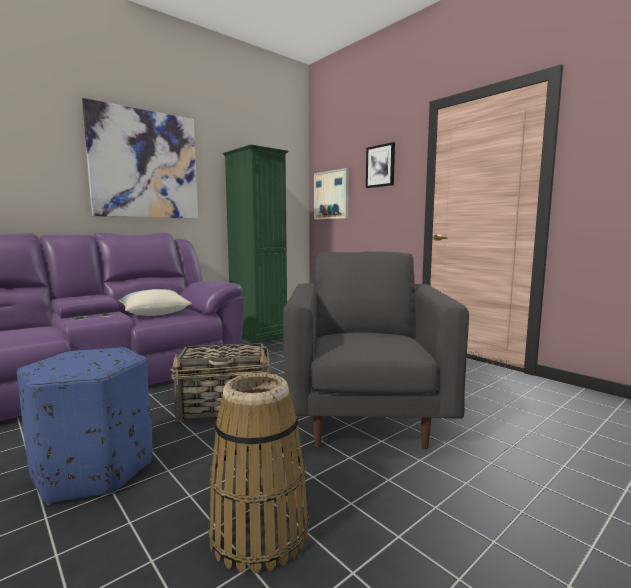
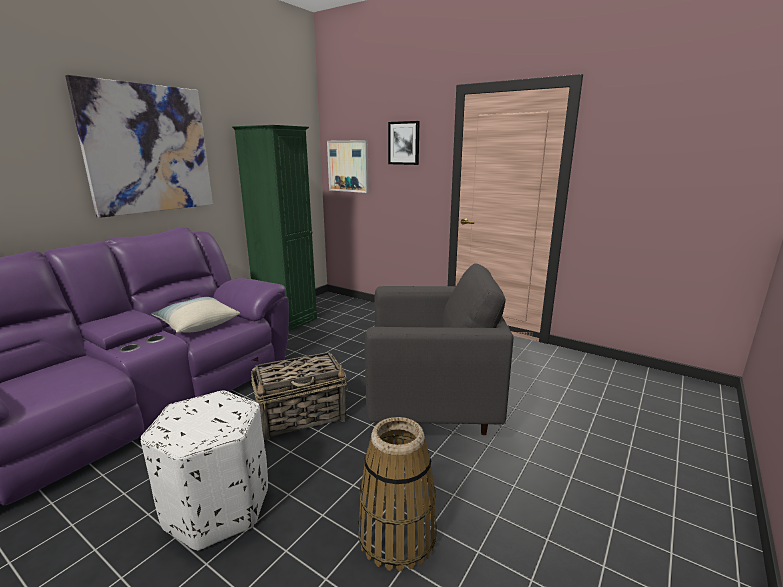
camera: 15 degrees left, 10 degrees up
(93, 470) = (217, 508): blue ottoman -> white ottoman
(366, 416) = (431, 408): grey armchair -> grey armchair turned 105 degrees clockwise

